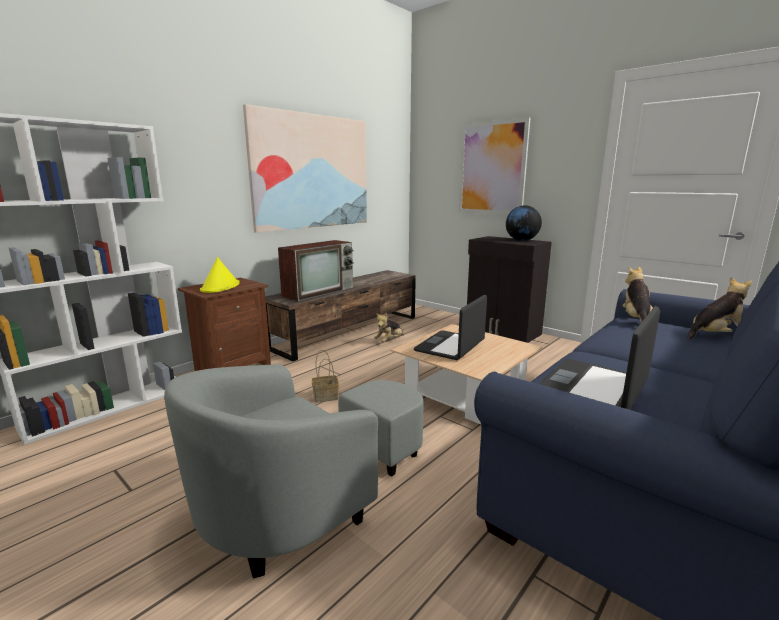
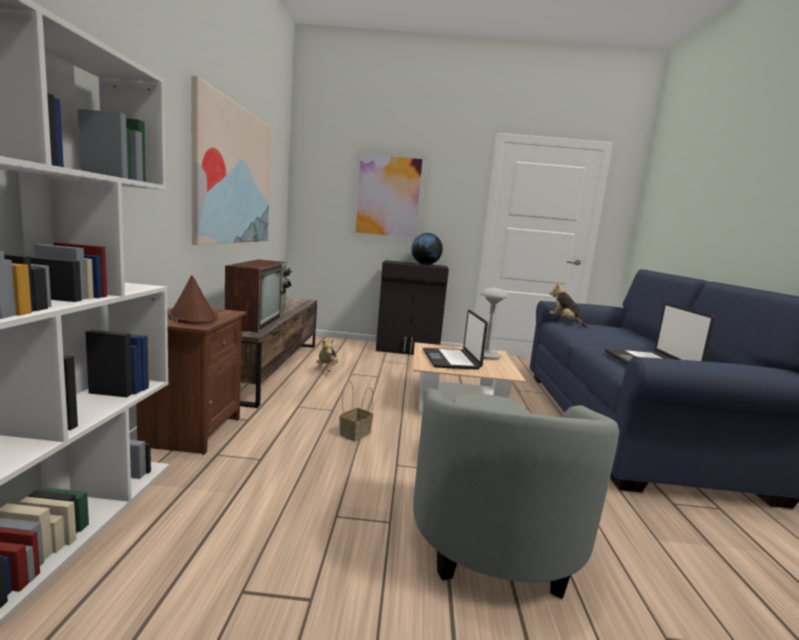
camera: 40 degrees left, 5 degrees down
(220, 287) = (192, 317): yellow hat -> brown hat
(501, 348) = (486, 356): none -> grey table lamp
(714, 335) = (616, 327): plush toy -> none

